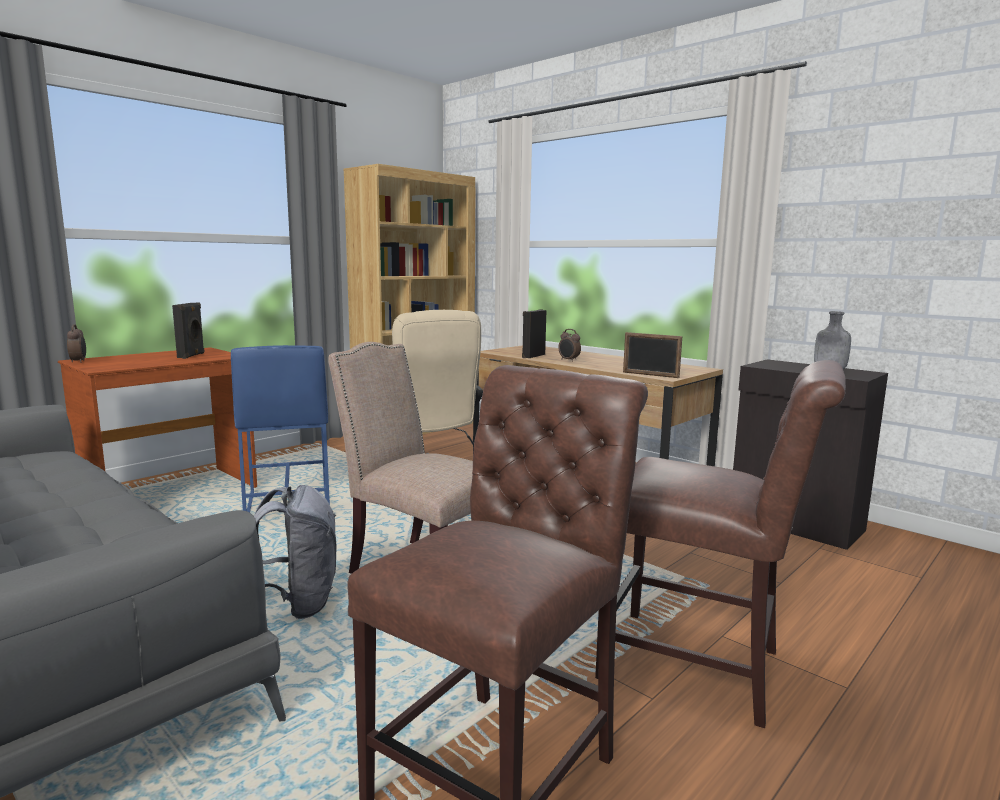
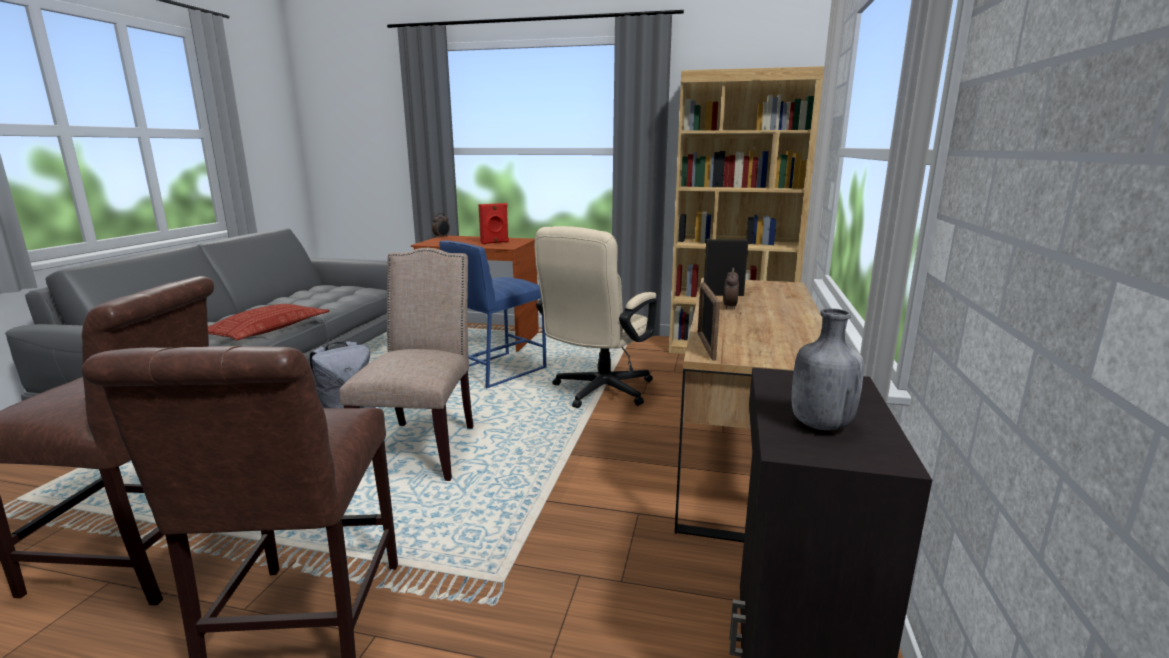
camera: 60 degrees right, 5 degrees up
(116, 520) = (267, 329): none -> pillow
(192, 355) = (494, 243): black speaker -> red speaker

